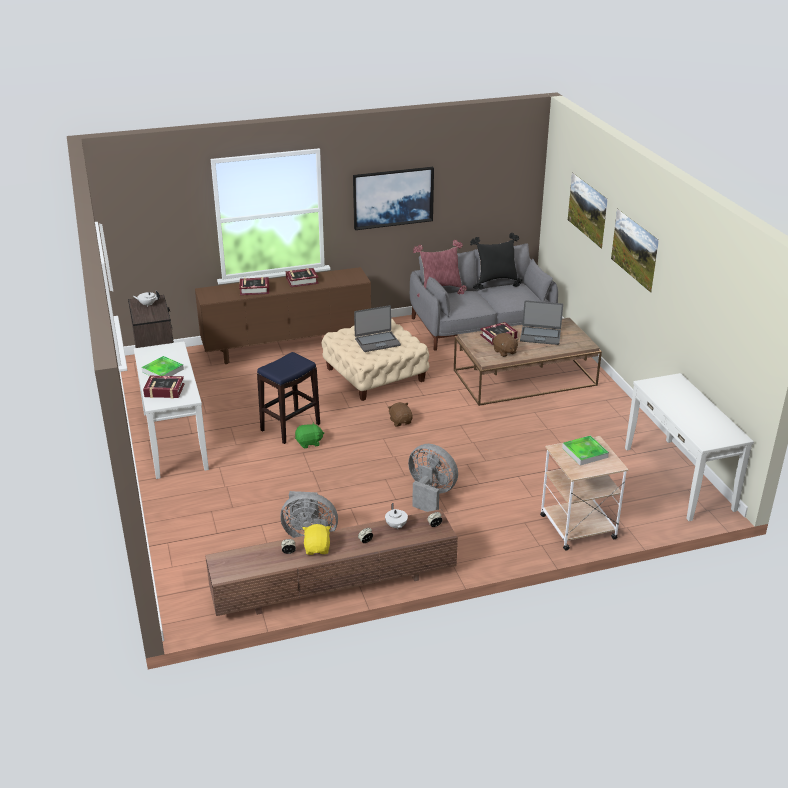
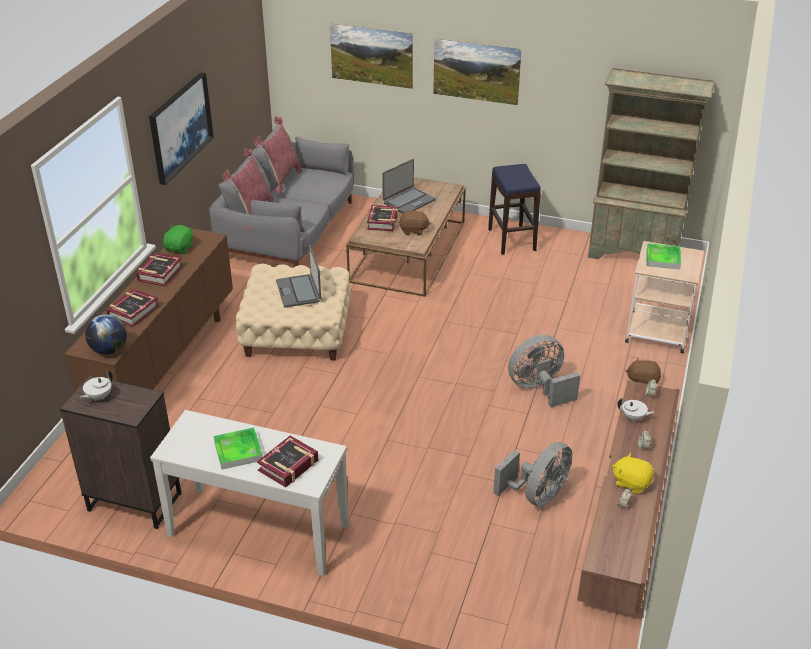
camera: 55 degrees left, 5 degrees up
(211, 298) = (109, 350): none -> globe
(290, 427) = (331, 429): stool -> stool (511, 240)
(309, 443) = (374, 428): green plush toy -> green plush toy (180, 248)
(377, 342) = (299, 291): laptop -> laptop turned 150 degrees clockwise
(400, 421) = (400, 353): brown plush toy -> brown plush toy (642, 381)
(494, 285) = (280, 181): black pillow -> red pillow
(679, 478) = (633, 253): white console table -> green bookcase

